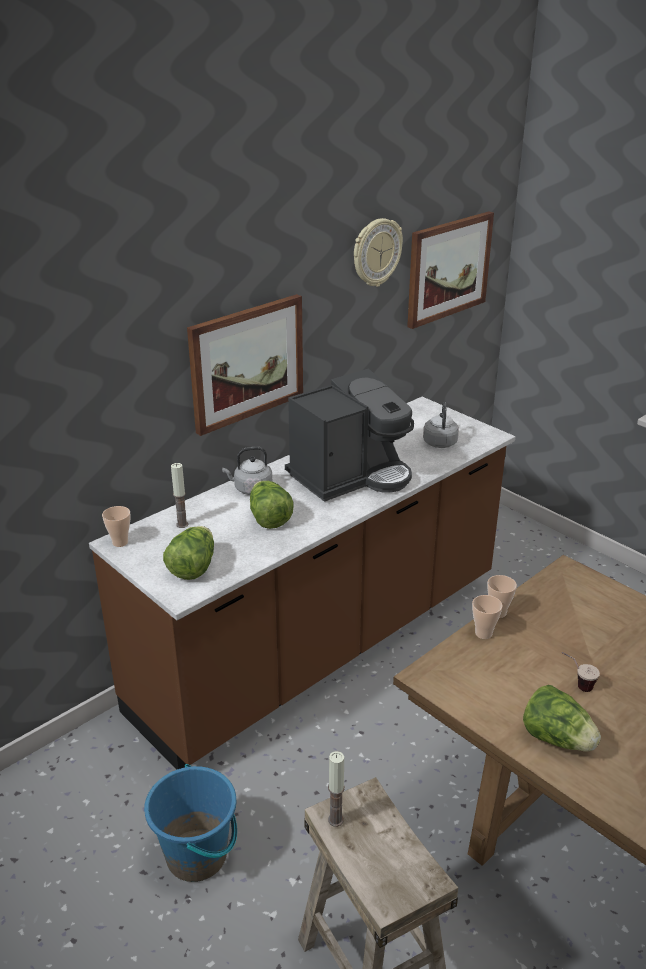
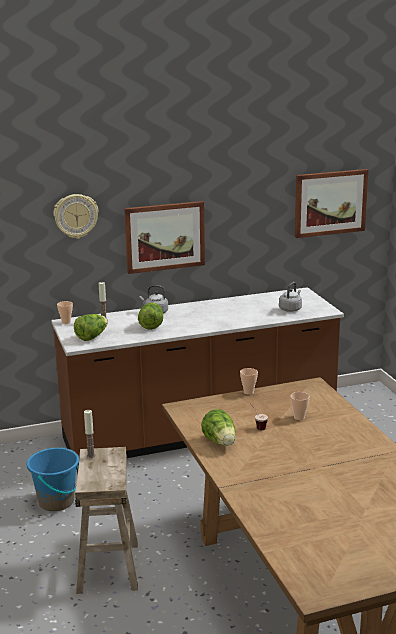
camera: 25 degrees right, 10 degrees down
(350, 476) = (217, 315): coffee machine -> none
(376, 252) = (265, 184): wall clock -> wall clock (76, 216)
(483, 633) = (230, 398): cup -> cup (299, 417)

